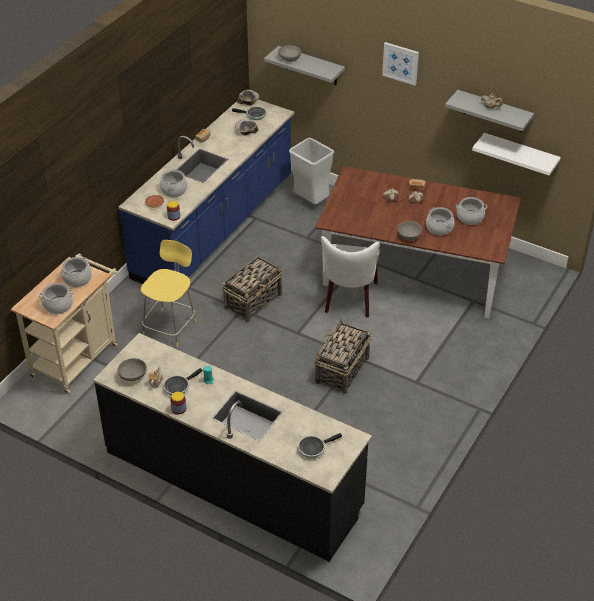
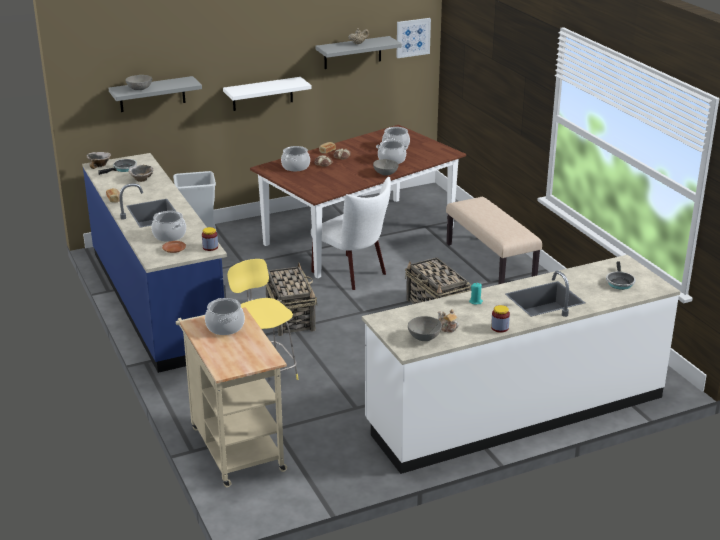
camera: 55 degrees left, 15 degrees down
(58, 305) = (252, 350): cooking pot -> cooking pot (296, 167)
(178, 387) = (468, 319): frying pan -> none
(233, 479) = (515, 411): black counter -> white counter
(400, 63) = (254, 43): picture -> picture (413, 37)
(451, 368) = (491, 263): none -> beige bench
(520, 154) = (382, 86): white shelf -> white shelf (262, 94)

